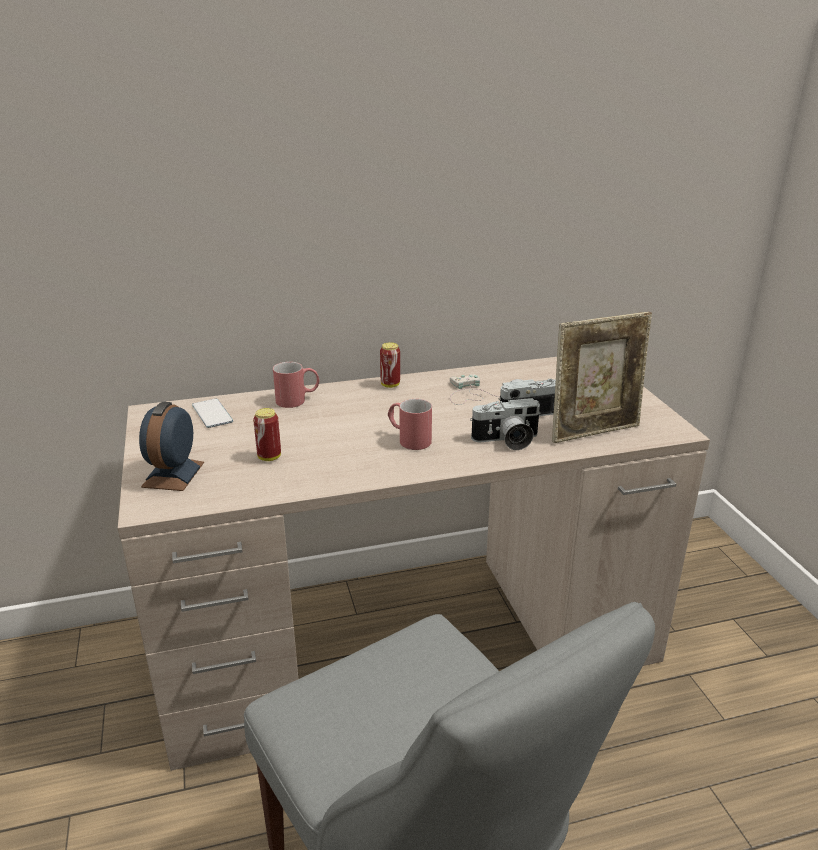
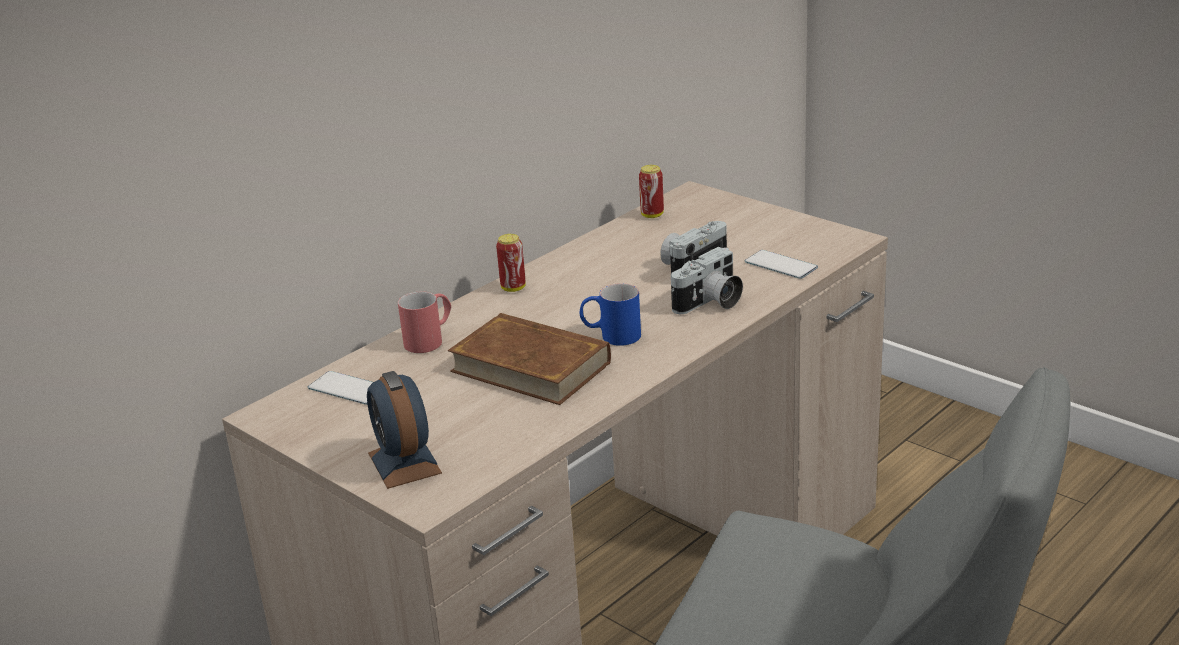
camera: 30 degrees left, 0 degrees up
(269, 457) = (487, 407): can -> can (652, 215)
(331, 440) = (530, 366): none -> brown book
(408, 439) = (611, 336): red mug -> blue mug
(470, 394) = (613, 269): white game controller -> none
(594, 431) = (781, 265): picture frame -> phone

